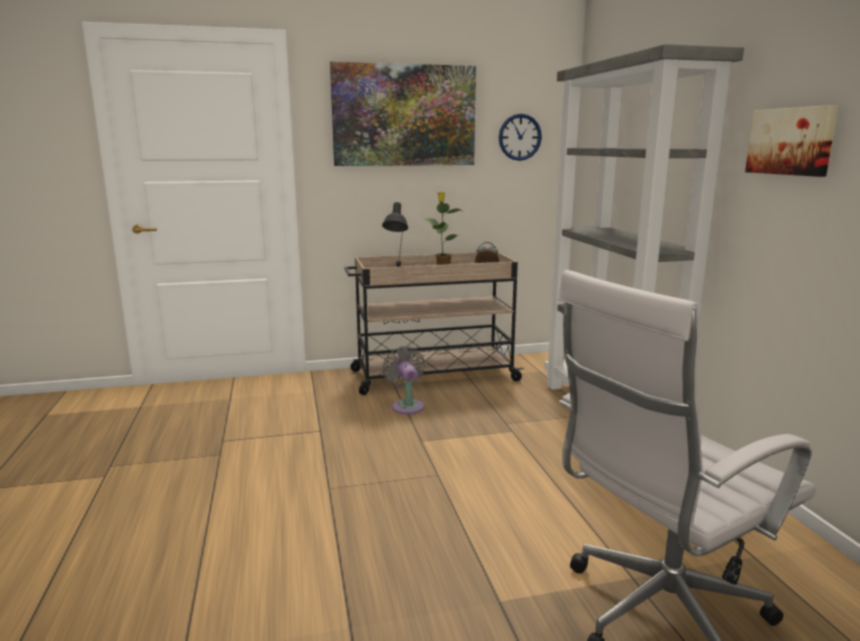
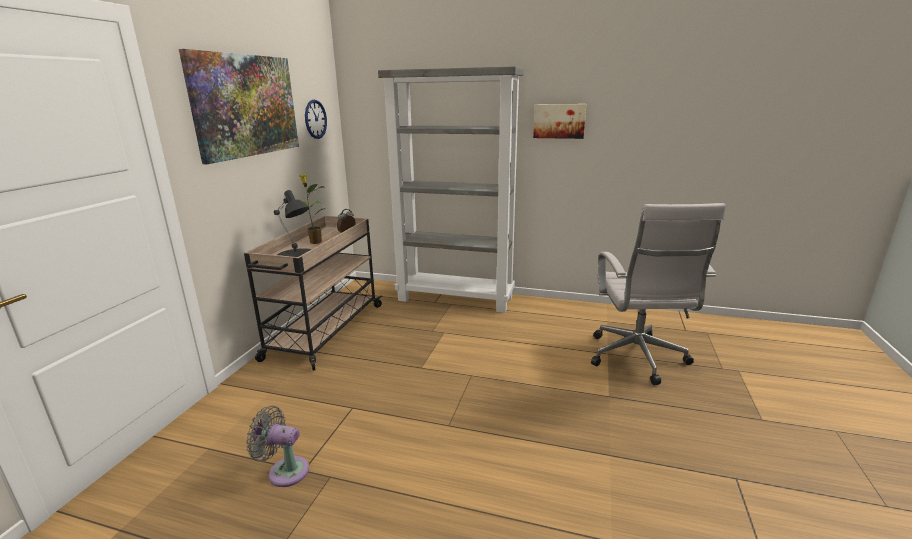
camera: 60 degrees left, 5 degrees up
(407, 405) = (360, 357): grey fan -> grey fan (285, 471)

